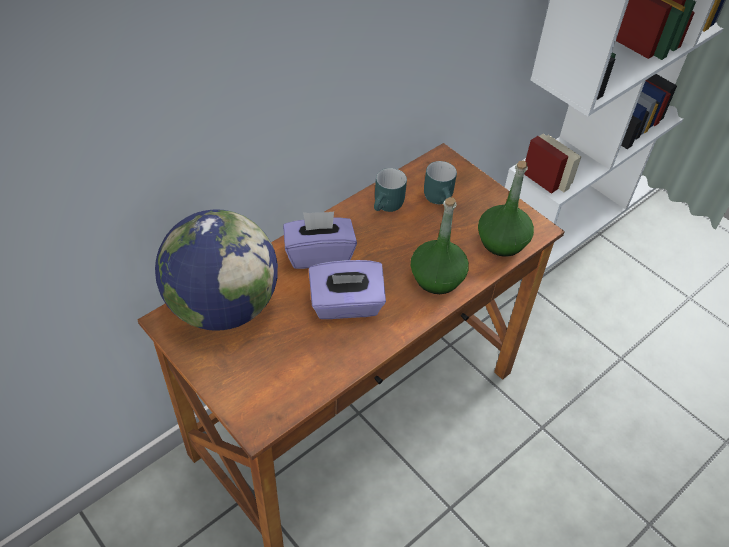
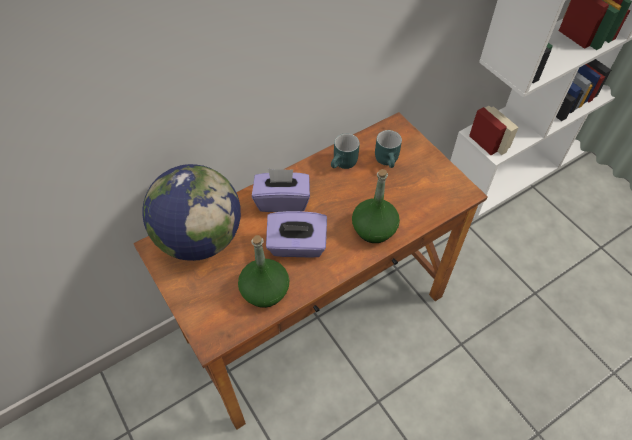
camera: 10 degrees right, 5 degrees up
(502, 242) = (433, 202): green bottle -> green bottle (265, 291)

